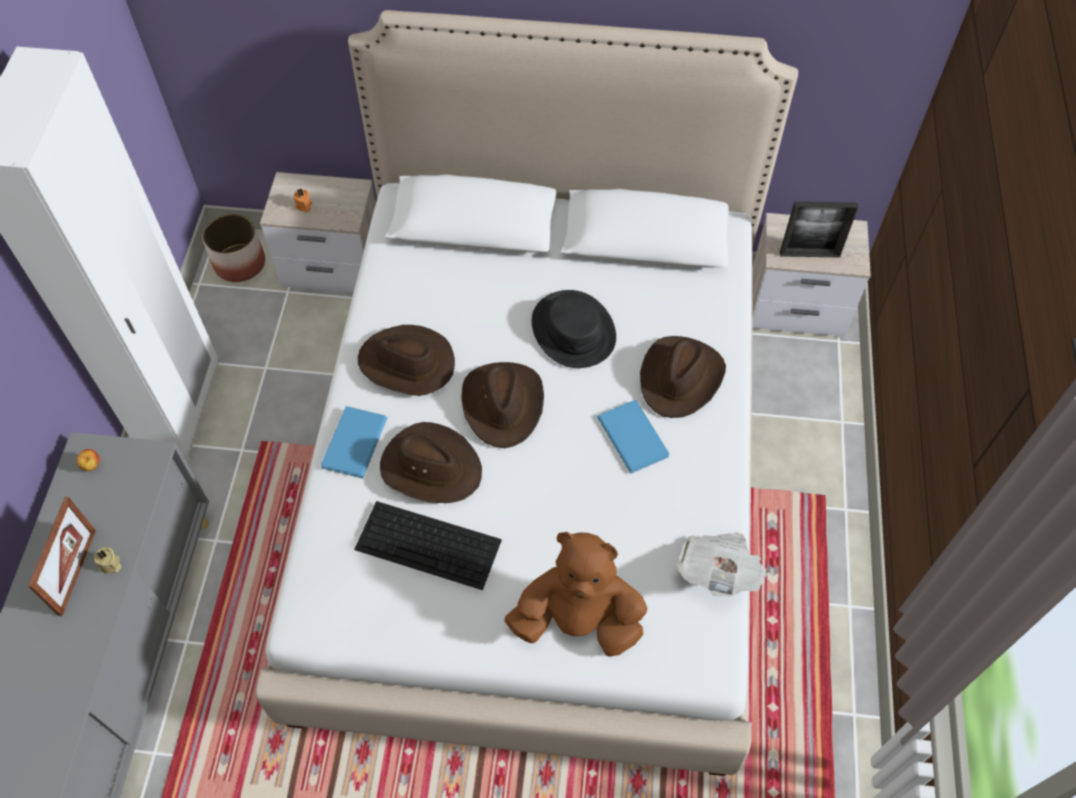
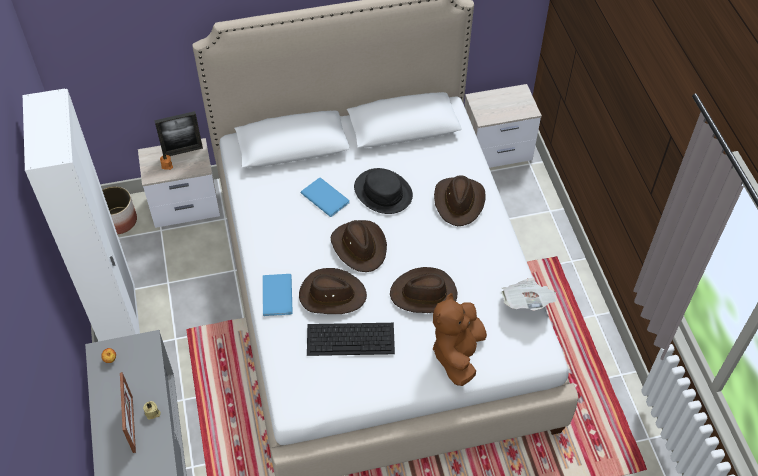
camera: 20 degrees left, 5 degrees down
(407, 364) = (289, 240): brown hat -> brown hat (424, 294)
(578, 621) = (457, 354): brown plush toy -> brown plush toy turned 60 degrees counterclockwise
(633, 435) = (445, 241): blue book -> blue book (325, 196)
(809, 254) = (501, 112): picture frame -> picture frame (183, 151)

